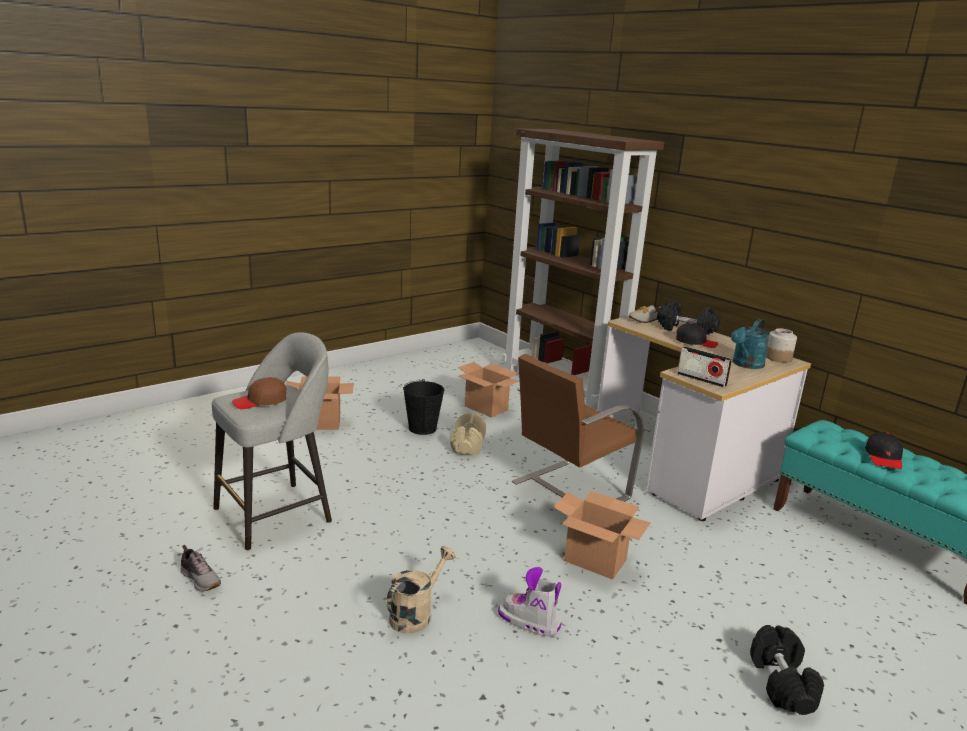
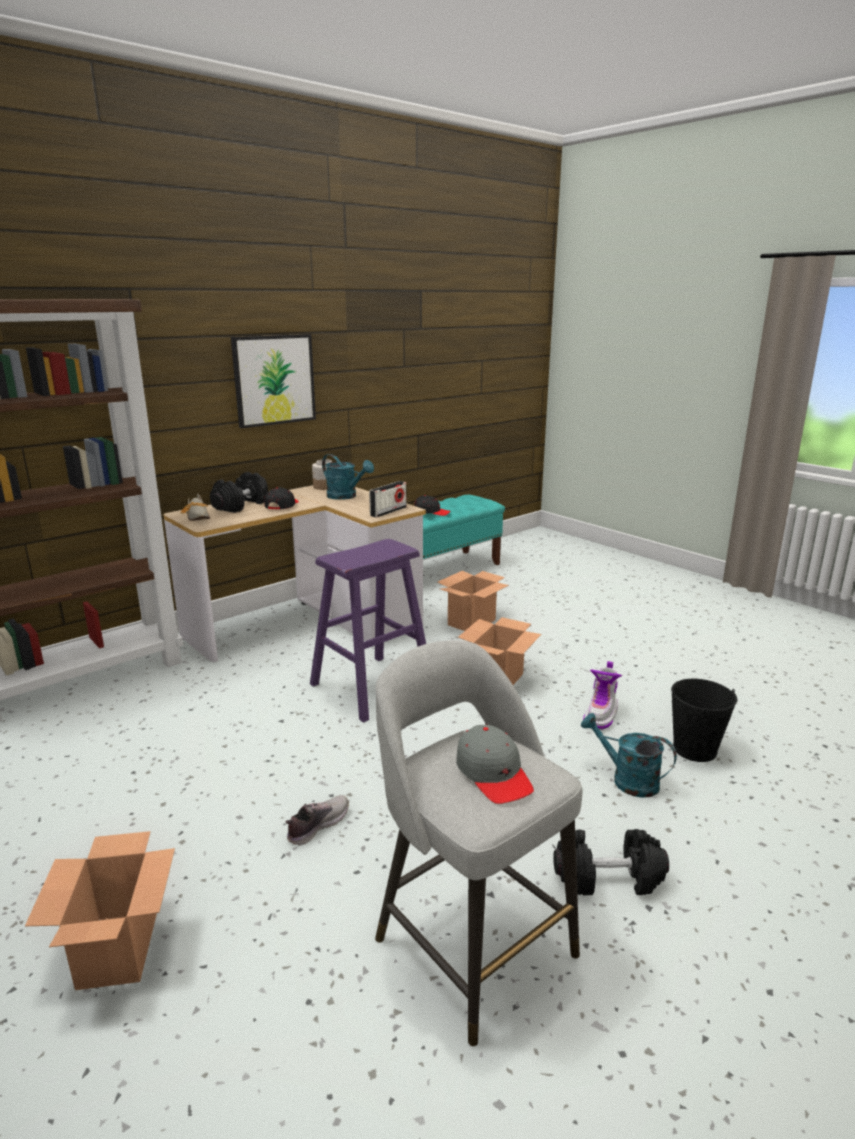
camera: 90 degrees left, 0 degrees up
(201, 579) = (667, 995): shoe -> shoe (317, 825)
(260, 401) = (494, 774): brown cap -> grey cap
(416, 614) = (627, 780): beige watering can -> turquoise watering can
(422, 428) = (181, 804): black bucket -> black bucket (694, 749)
(467, 444) = (248, 757): beige dumbbell -> none
(486, 408) = (126, 742): cardboard box -> cardboard box (471, 622)
(568, 490) = (371, 687): brown chair -> purple stool
(778, 236) = (274, 380): none -> picture
(782, 683) = (608, 626): black dumbbell -> black dumbbell (608, 877)

